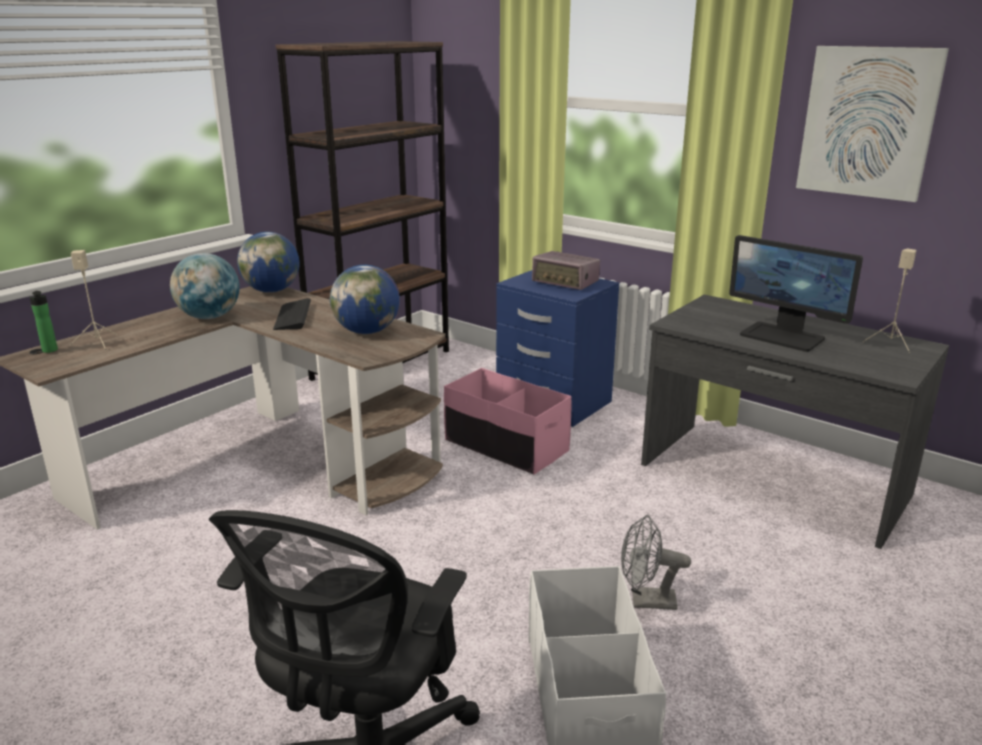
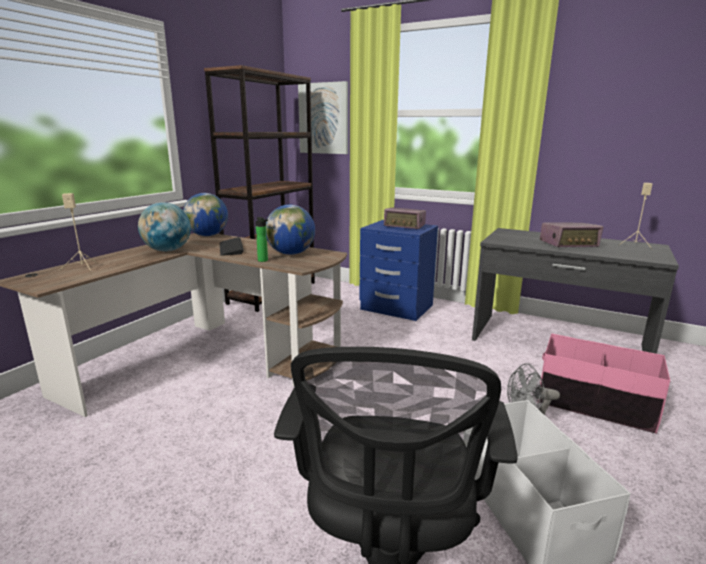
camera: 10 degrees left, 5 degrees down
(50, 351) = (43, 274): bottle -> bottle (263, 261)
(506, 446) = (378, 335): pink storage box -> pink storage box (594, 404)
(783, 336) = (568, 244): monitor -> radio
(868, 122) = (602, 110): picture -> picture (324, 118)

